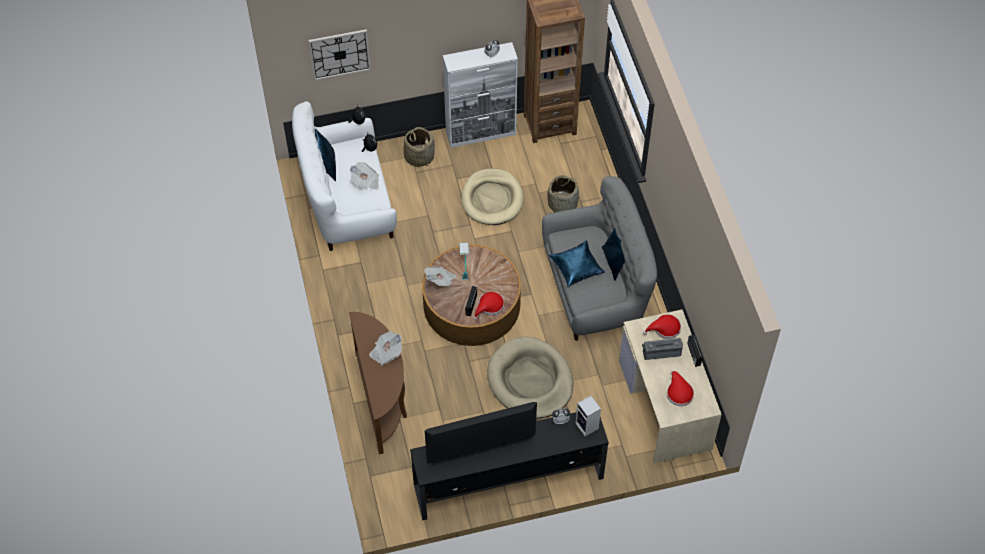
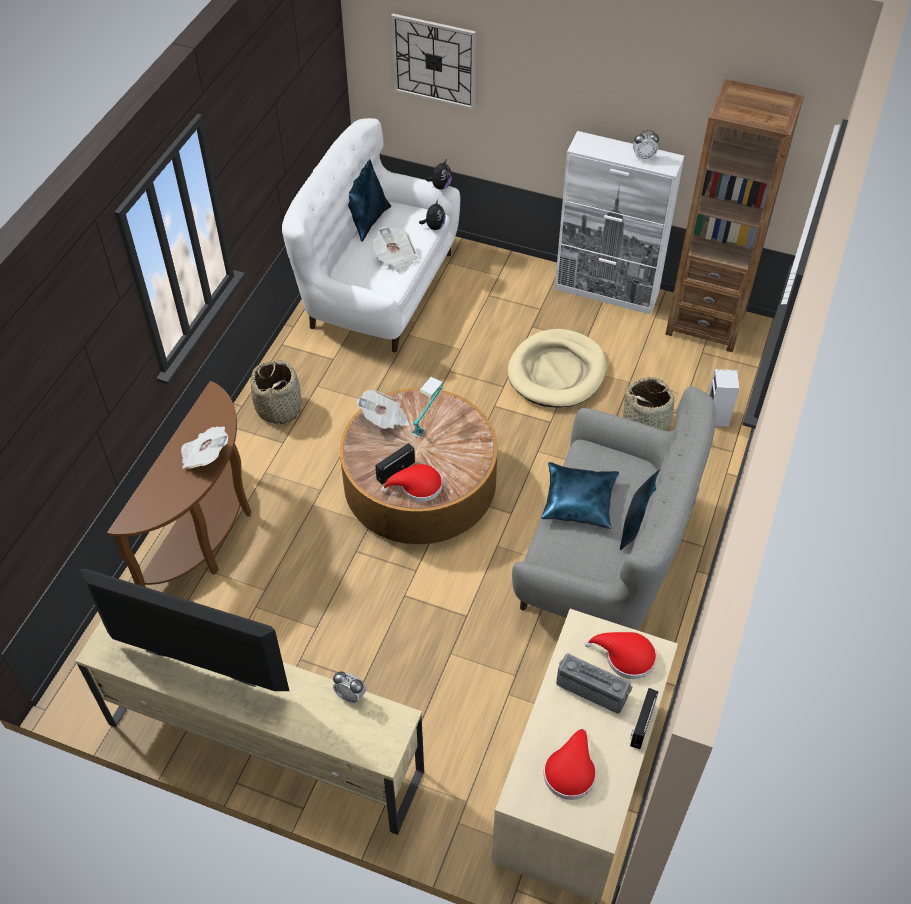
camera: 35 degrees right, 5 degrees down
(419, 156) = (507, 280): basket -> basket (279, 407)
(507, 481) = (263, 747): black tv stand -> beige tv stand
(530, 380) = (413, 625): beige dog bed -> none
(587, 426) = (382, 731): speaker -> speaker (717, 418)

